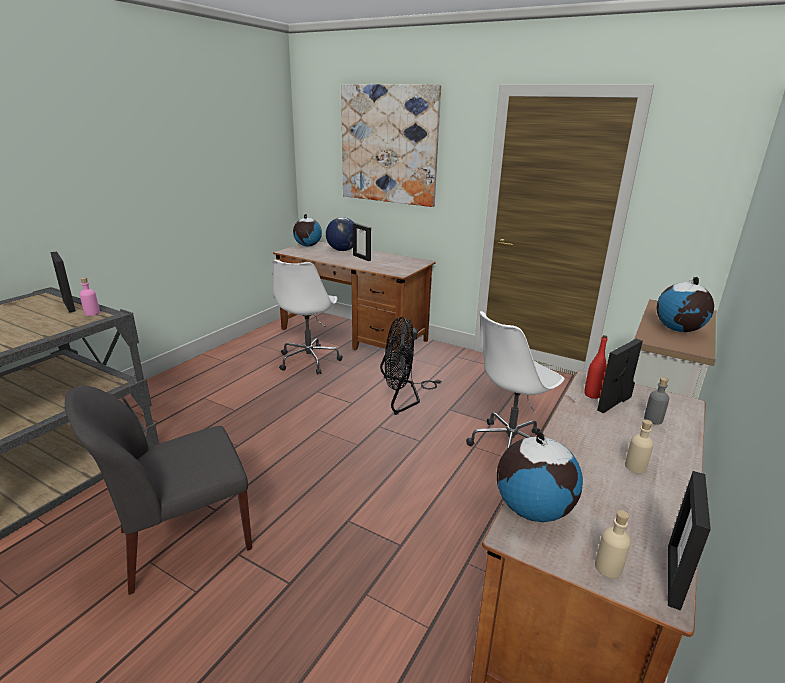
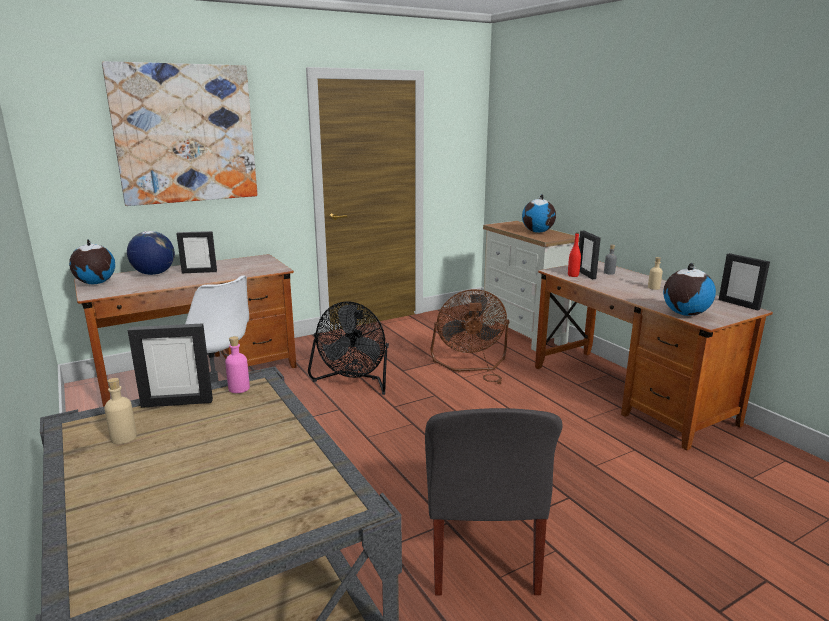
camera: 60 degrees left, 5 degrees down
(507, 447) = (474, 366): white office chair -> brown fan
(608, 567) = (732, 312): beige bottle -> beige bottle (123, 437)

